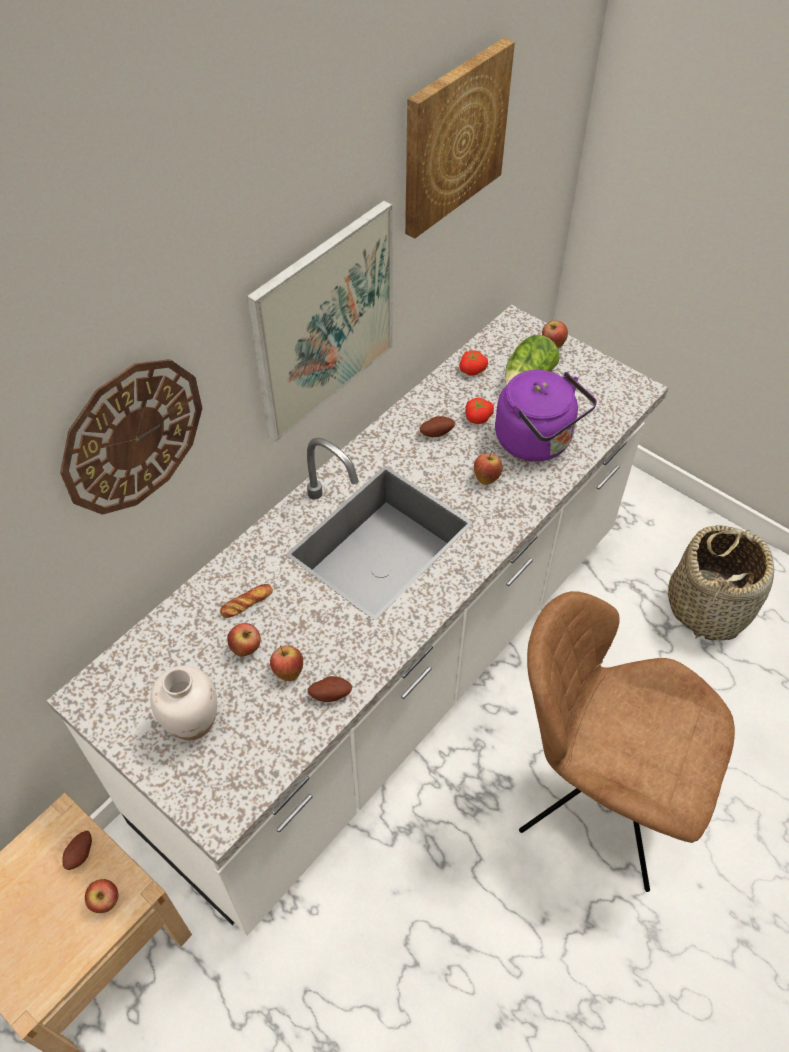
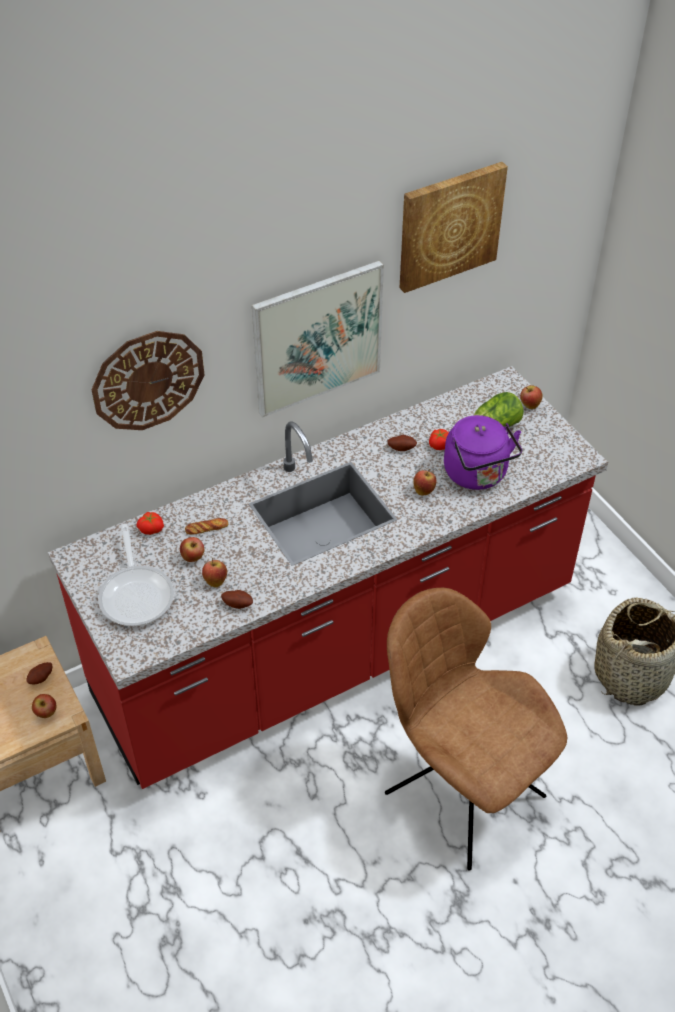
camera: 20 degrees right, 5 degrees down
(192, 722) = (137, 594): white vase -> frying pan
(394, 672) = (337, 645): white counter -> red counter
(472, 369) = (453, 408): tomato -> tomato (151, 528)

